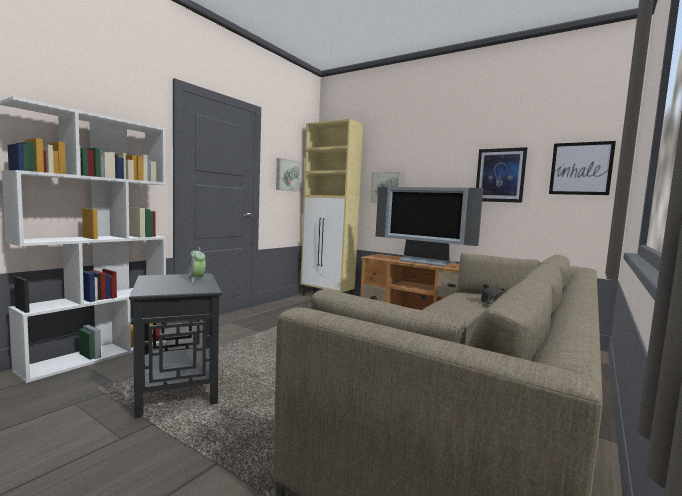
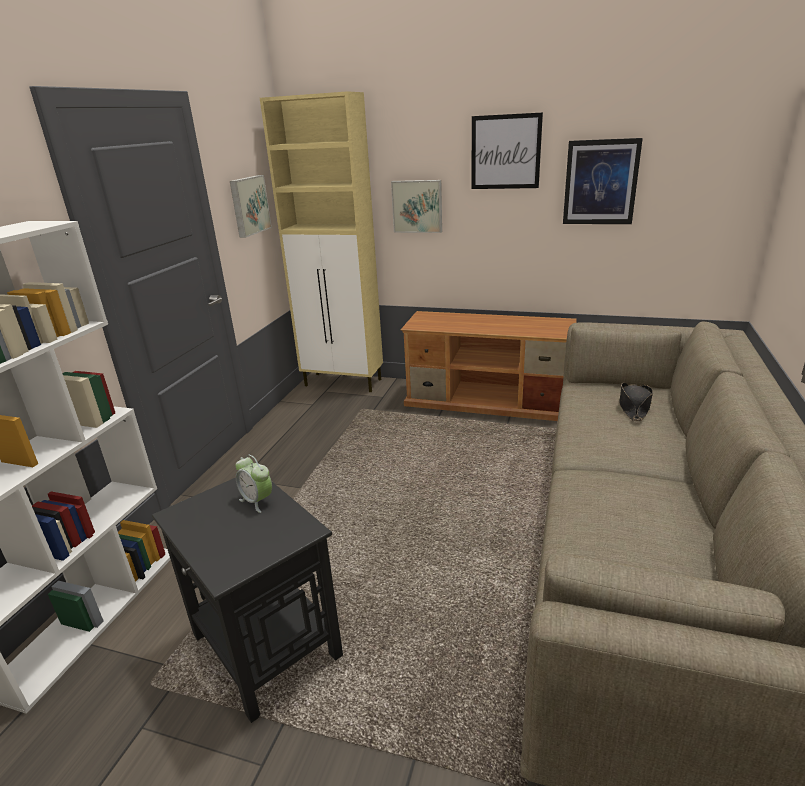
camera: 15 degrees left, 20 degrees up
(426, 262) = (500, 324): television -> none
(580, 168) = (716, 171): picture -> picture (505, 152)

